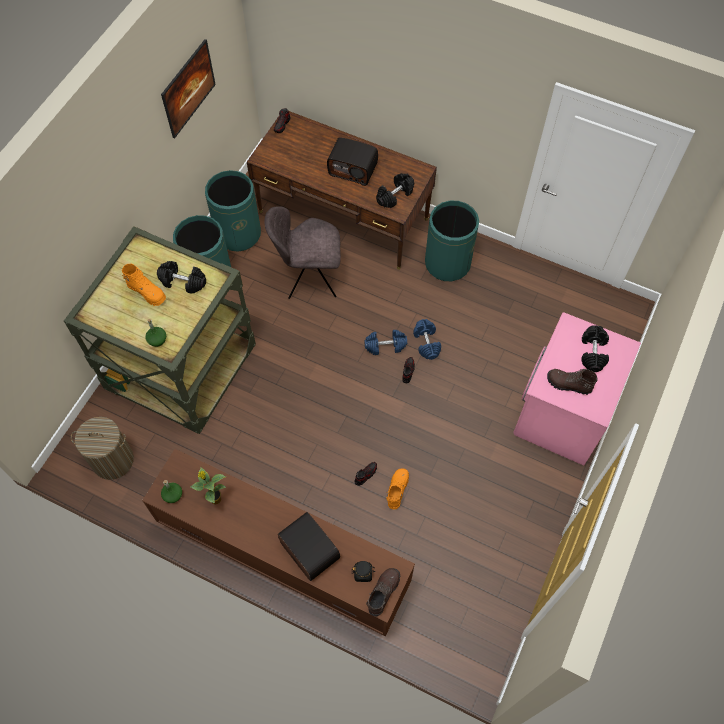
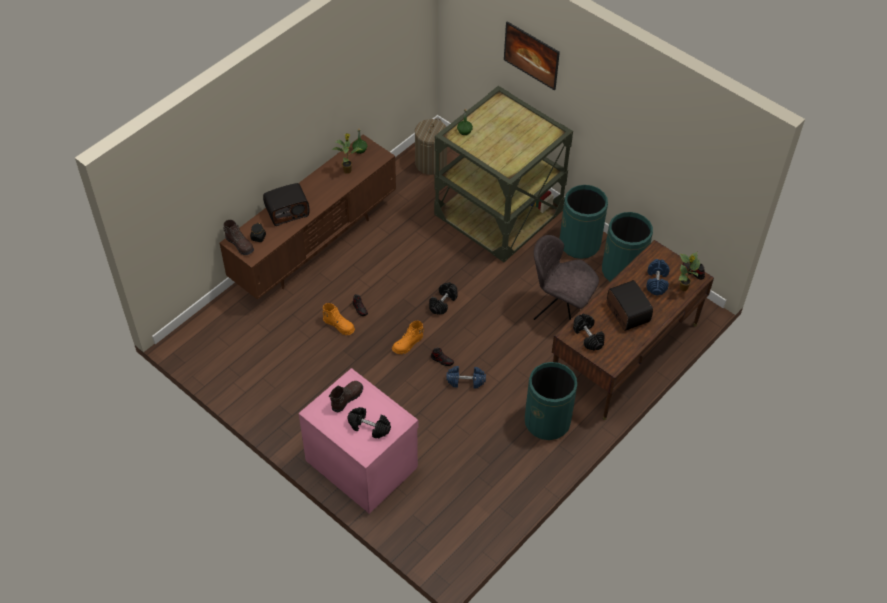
camera: 105 degrees right, 10 degrees down
(147, 292) = (508, 131): orange boot -> orange boot (408, 344)
(182, 282) = (511, 151): black dumbbell -> black dumbbell (443, 302)
(191, 99) = (671, 156): picture -> picture (530, 64)
(305, 129) = (683, 288): none -> potted plant
(309, 278) = (560, 312): grey chair -> grey chair turned 75 degrees counterclockwise
(353, 169) = (626, 313): radio -> radio turned 120 degrees clockwise
(385, 346) = (473, 350): blue dumbbell -> blue dumbbell (657, 282)

